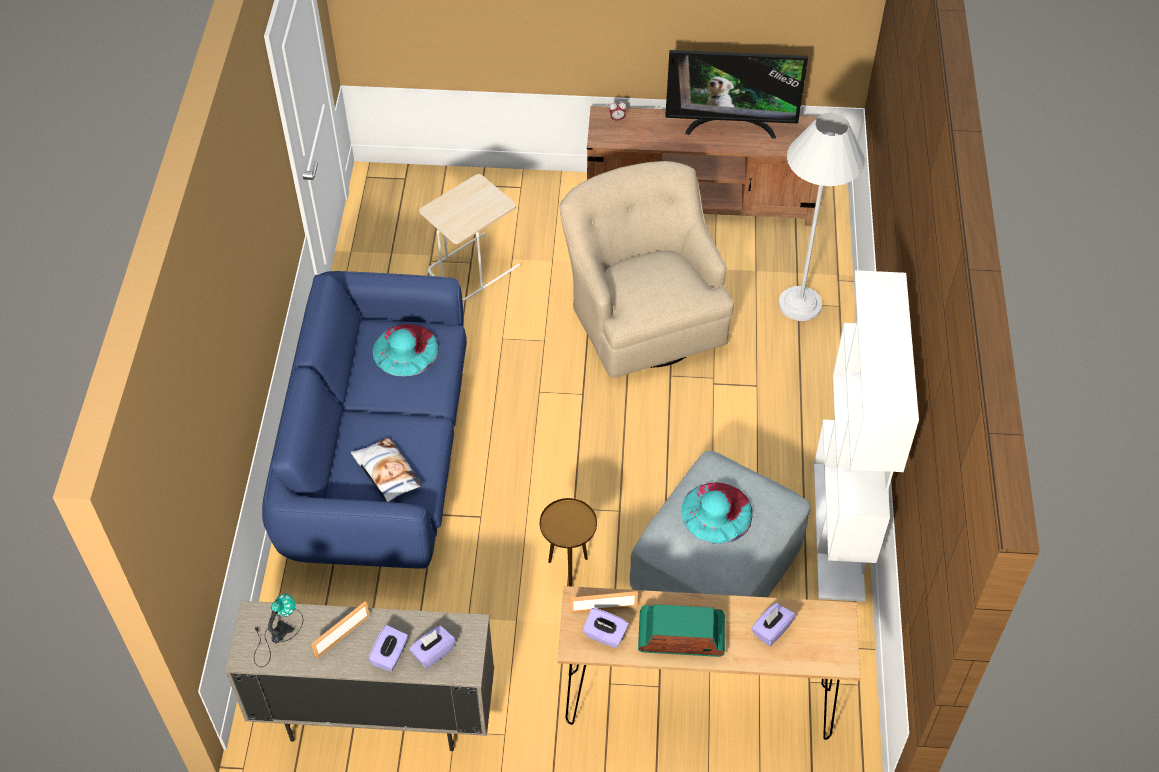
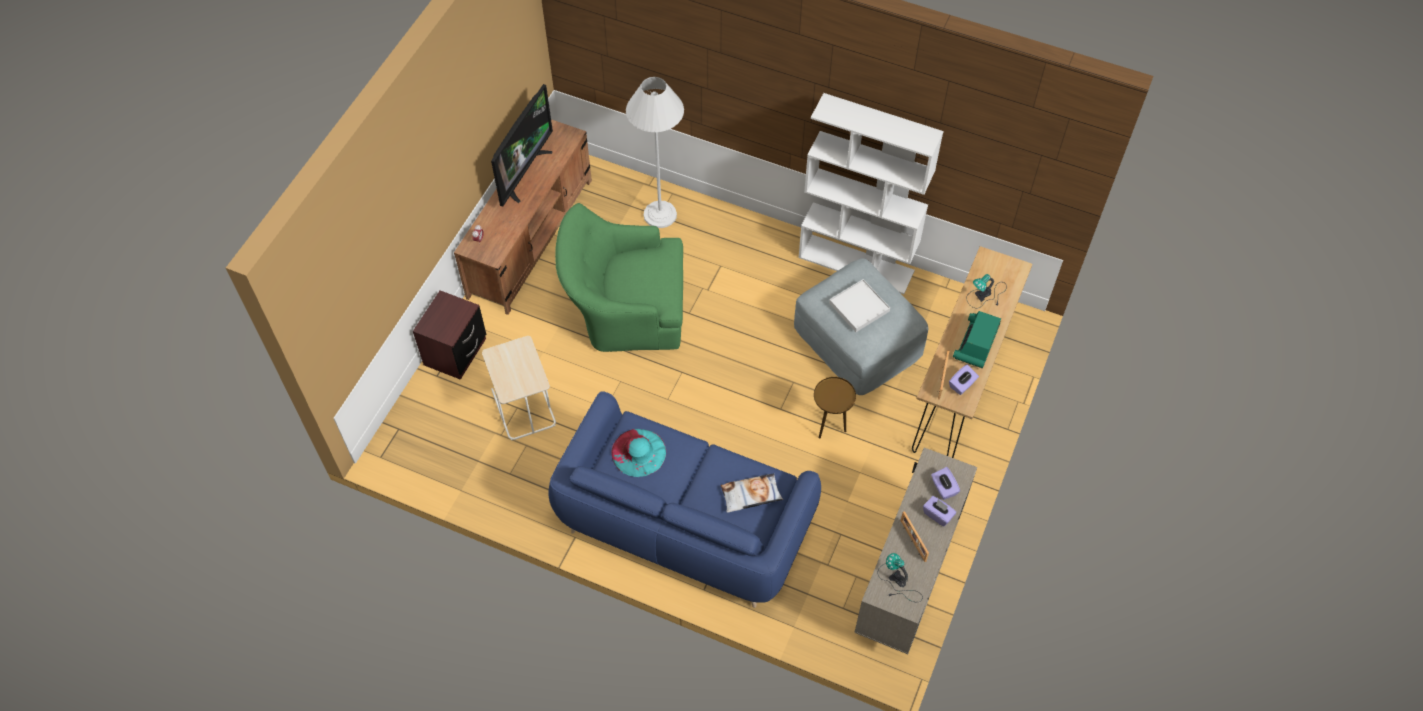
camera: 70 degrees left, 5 degrees up
(518, 190) = (455, 352): none -> brown nightstand
(643, 314) = (625, 310): beige armchair -> green armchair
(717, 512) = (859, 307): turquoise hat -> white tray
(771, 630) = (986, 295): purple tissue box -> table lamp

